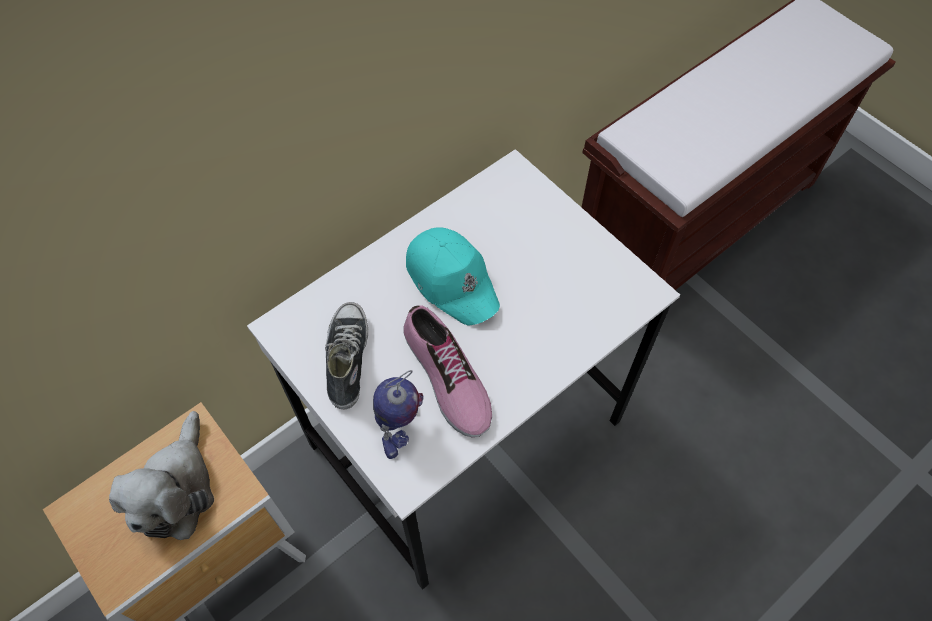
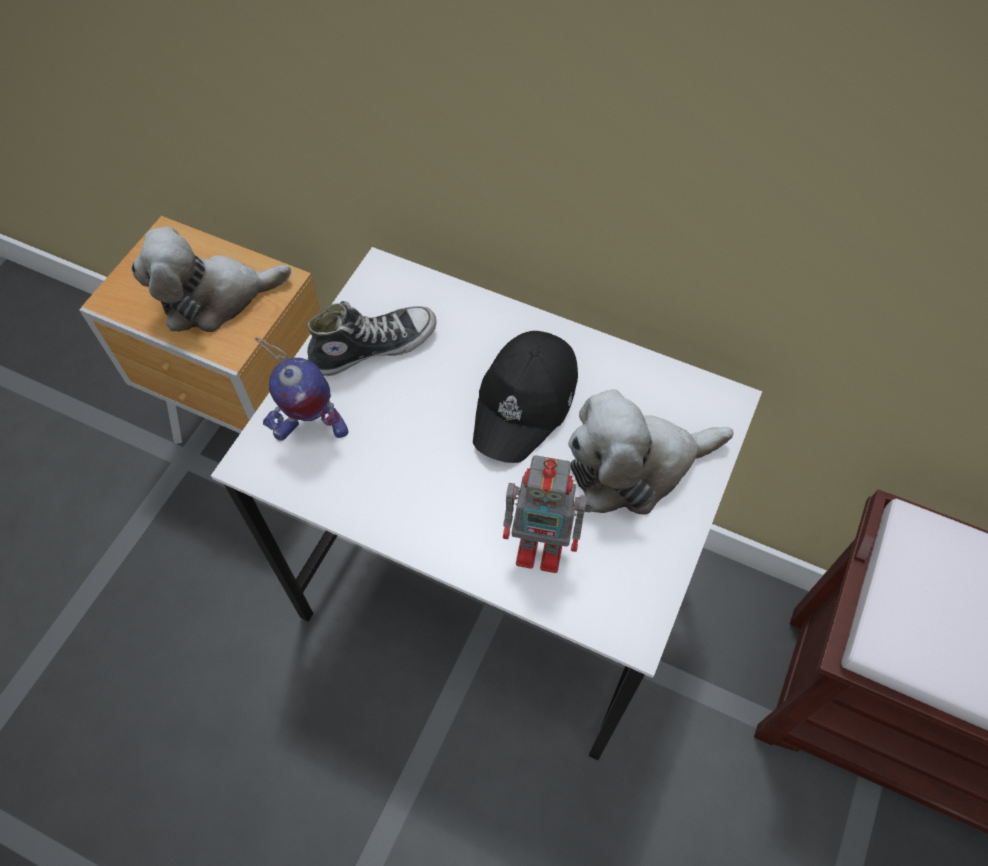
camera: 65 degrees right, 0 degrees up
(446, 378) = (394, 448): shoe -> none
(452, 280) = (526, 402): turquoise cap -> black cap
(535, 239) = (636, 467): none -> plush toy
(569, 316) = (543, 546): none -> toy robot

